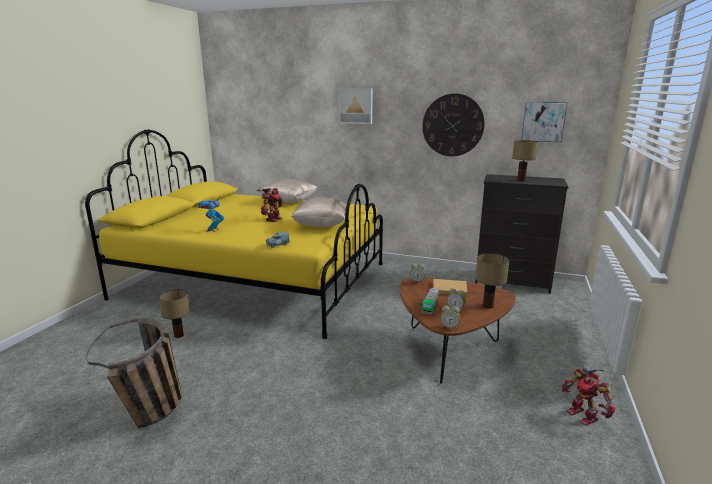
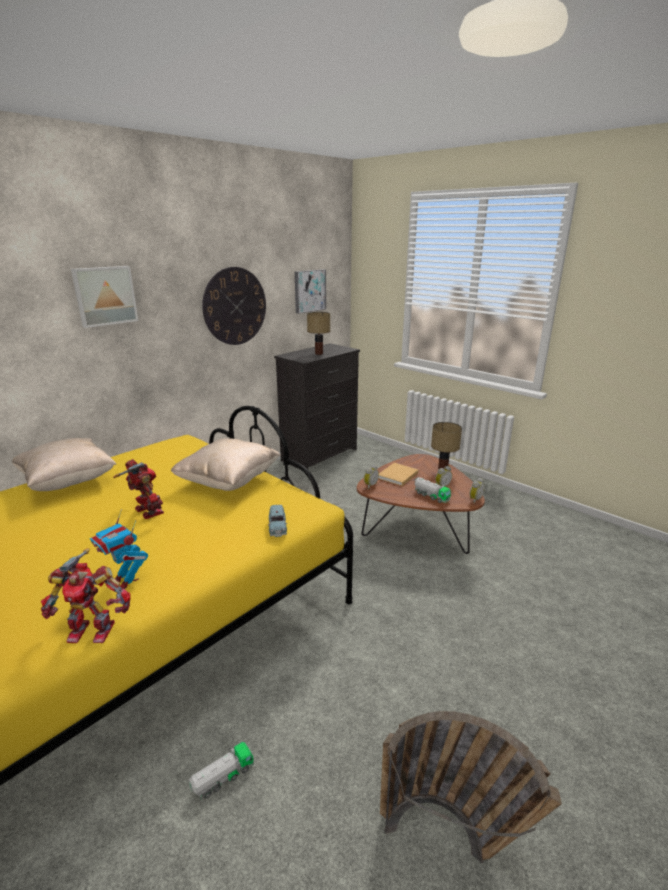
camera: 65 degrees left, 5 degrees up
(179, 335) = (223, 778): table lamp -> toy truck
(583, 415) = (523, 509): toy robot -> toy robot (93, 629)

